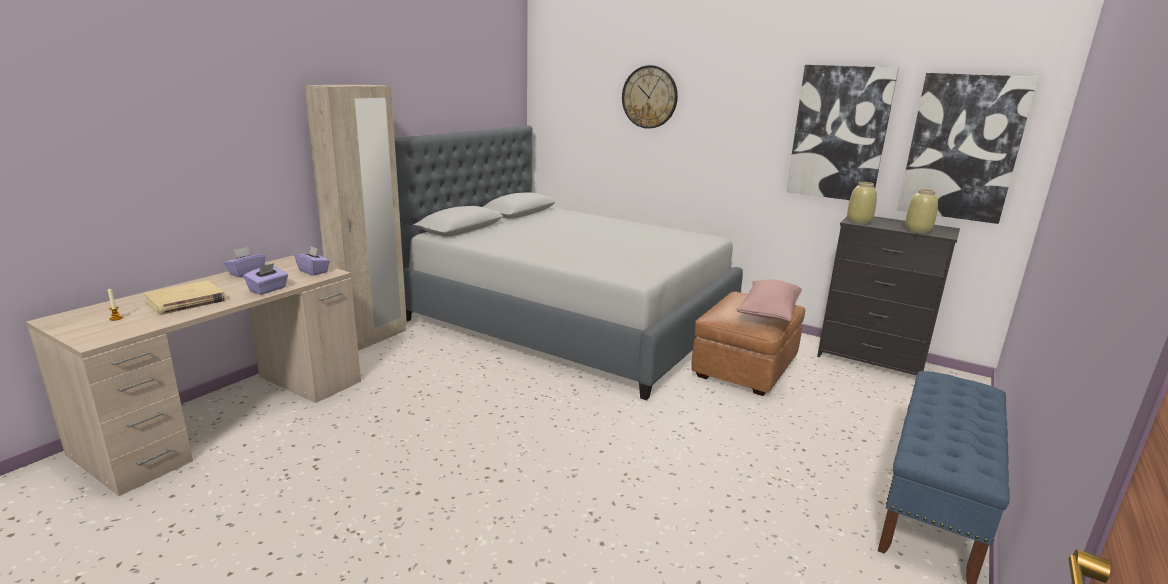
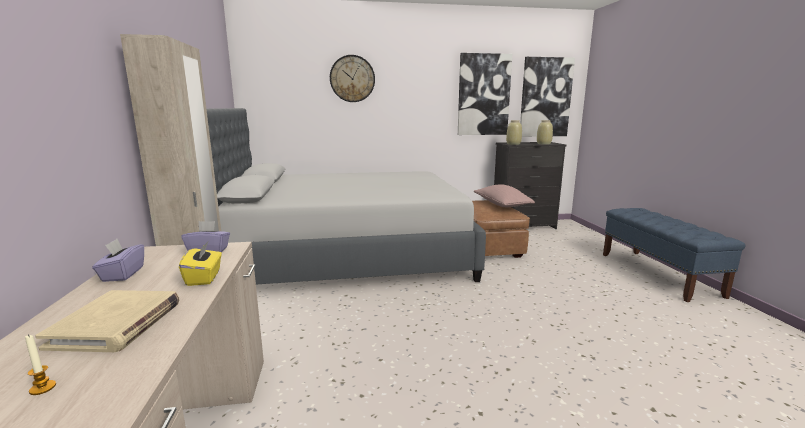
camera: 40 degrees left, 5 degrees down
(268, 289) = (204, 278): purple tissue box -> yellow tissue box

